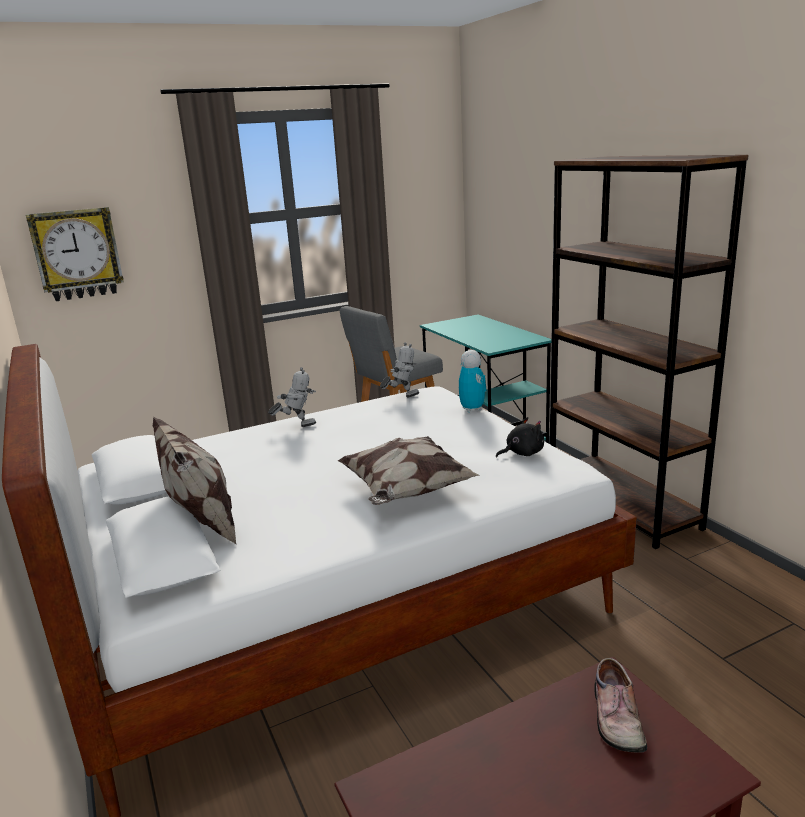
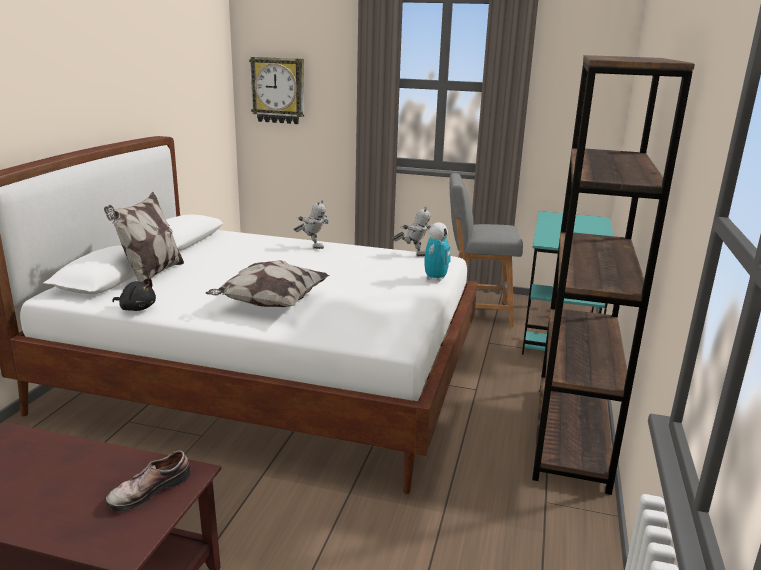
camera: 40 degrees right, 0 degrees up
(522, 453) = (391, 317): black plush toy -> black plush toy (137, 308)

